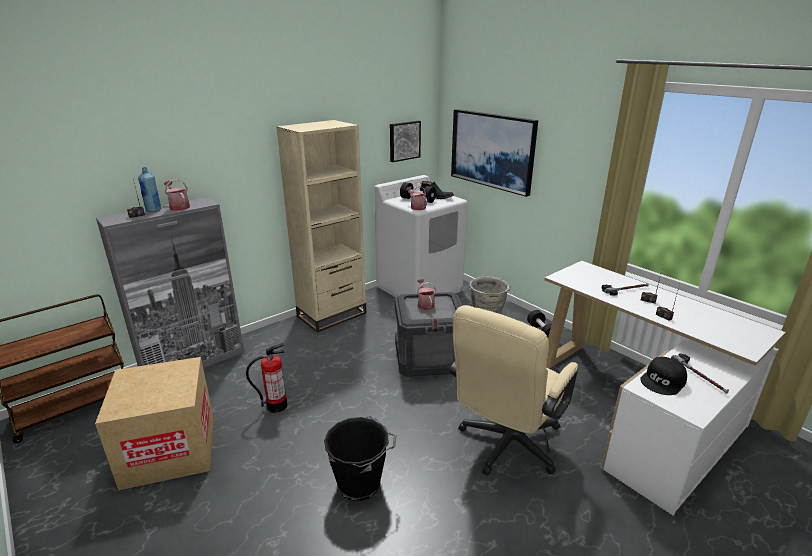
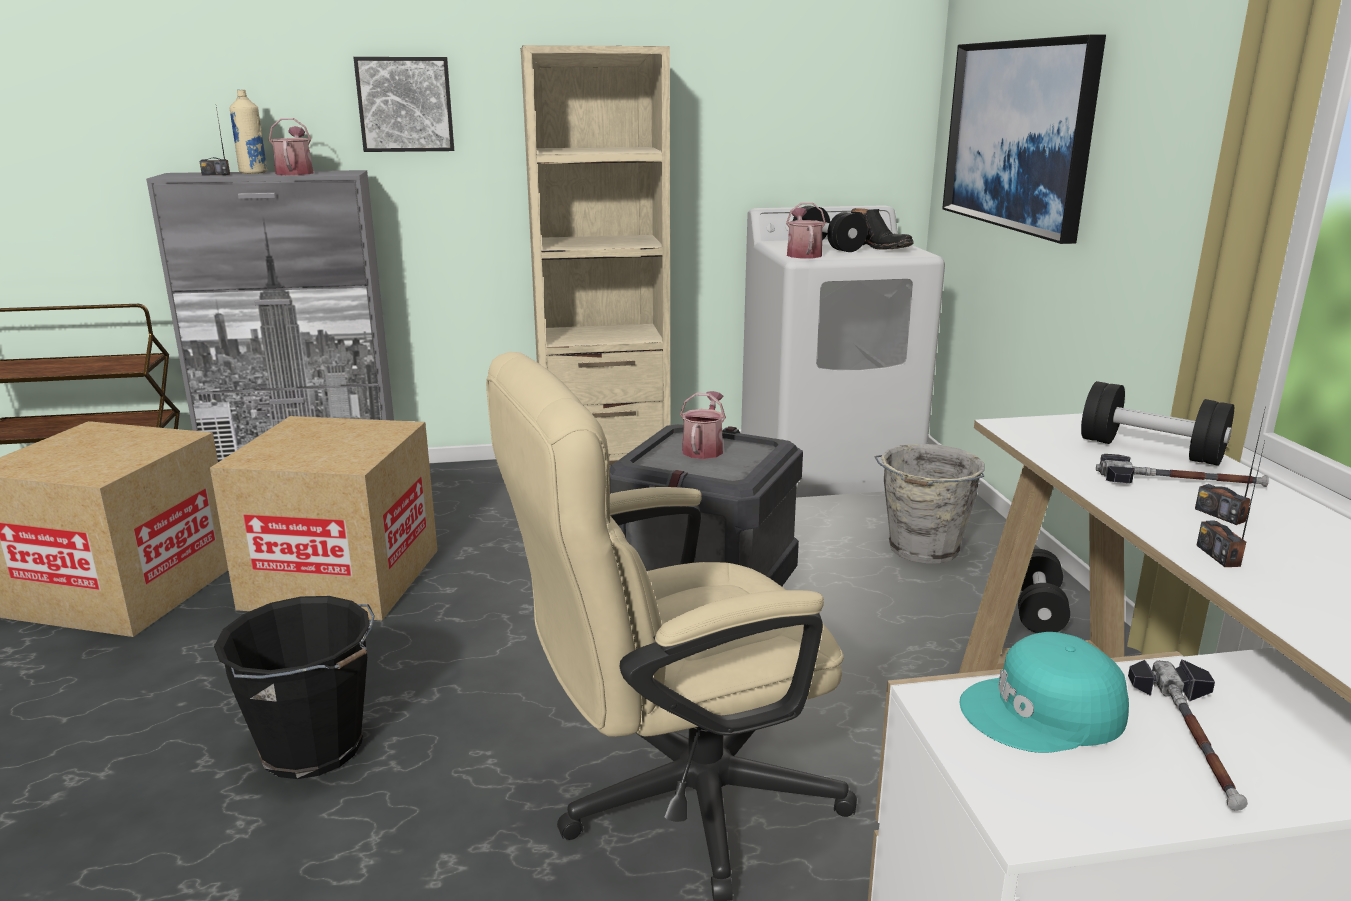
camera: 30 degrees right, 5 degrees down
(153, 210) = (253, 173): blue bottle -> beige bottle
(276, 405) = (342, 578): fire extinguisher -> cardboard box
(404, 140) = (838, 118): picture -> picture (405, 104)
(604, 278) = (1150, 450): none -> black dumbbell
(663, 381) = (1044, 713): black cap -> turquoise cap

